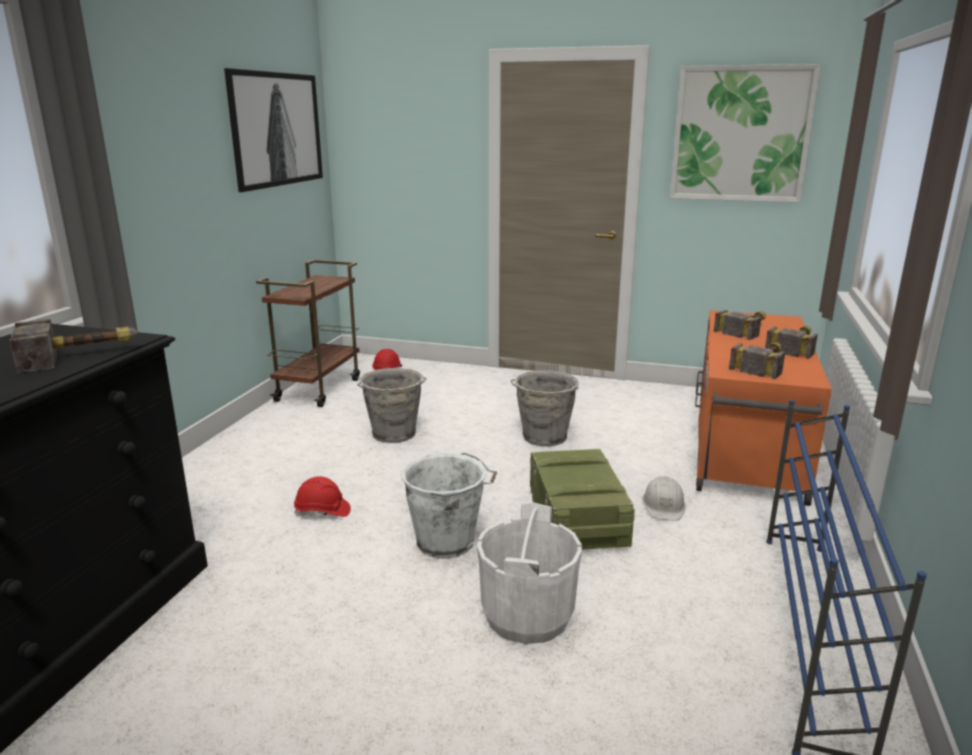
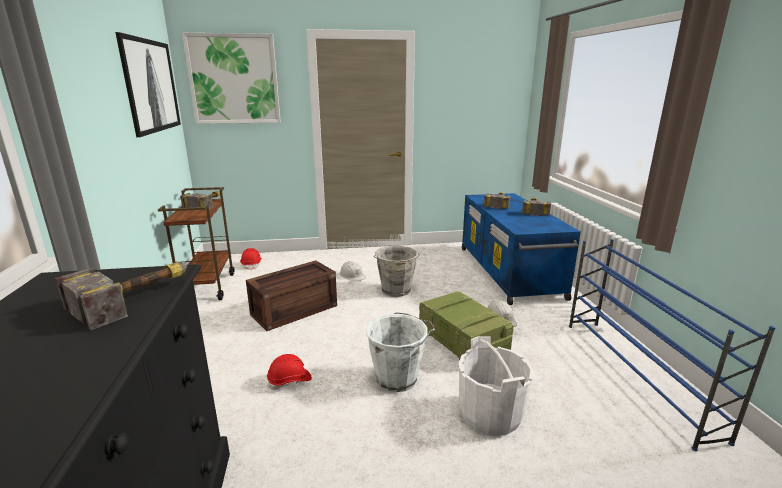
camera: 25 degrees left, 0 degrees up
(394, 434) = (295, 309): grey bucket -> crate
(502, 407) = (352, 275): none -> white hard hat
(740, 134) = (471, 87): picture -> picture (234, 79)
(746, 445) = (508, 272): orange cabinet -> blue cabinet
(764, 364) = (533, 222): hammer -> hammer (207, 203)

